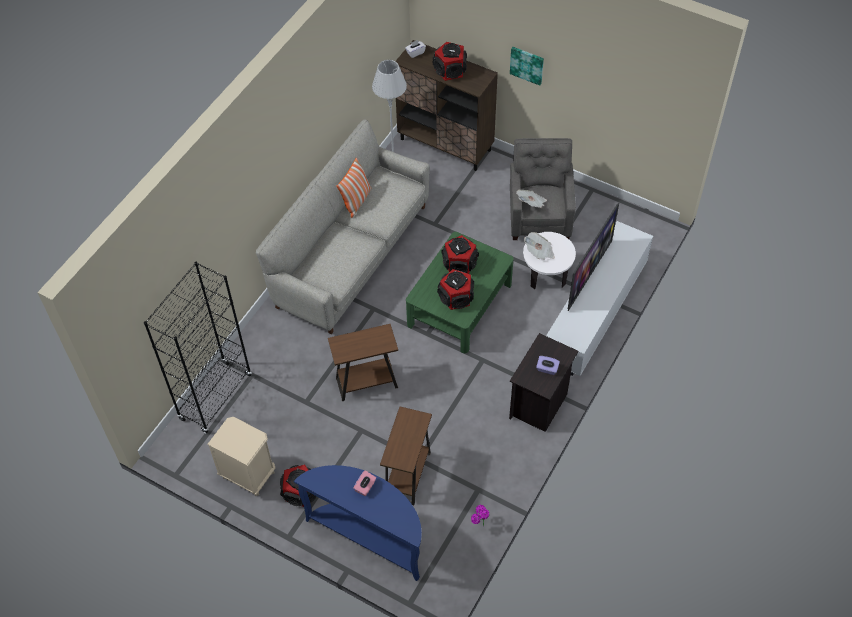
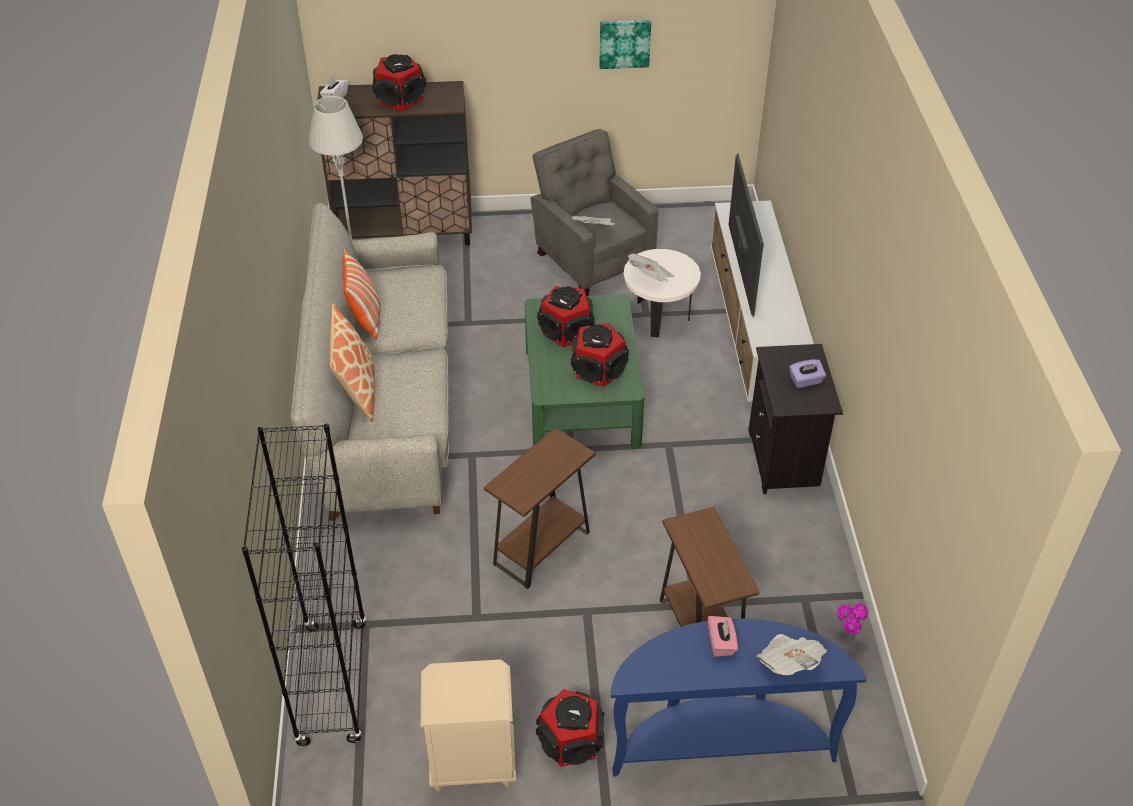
camera: 35 degrees left, 10 degrees down
(319, 244) = (357, 390): none -> pillow
(388, 516) = (788, 663): none -> newspaper
(527, 65) = (505, 48): picture -> picture (624, 43)

